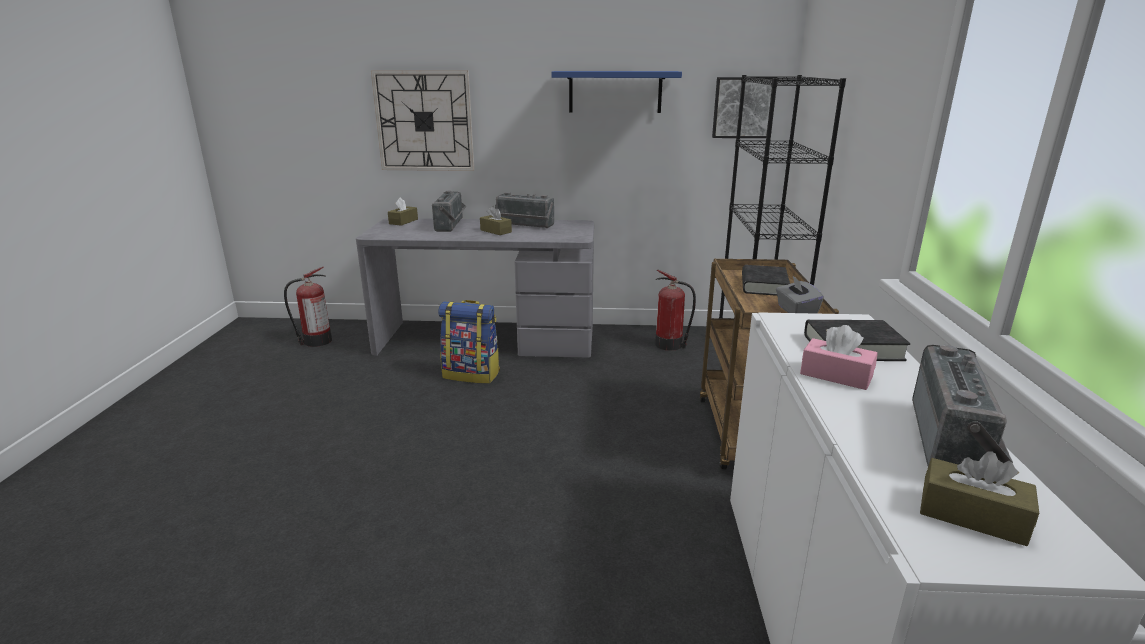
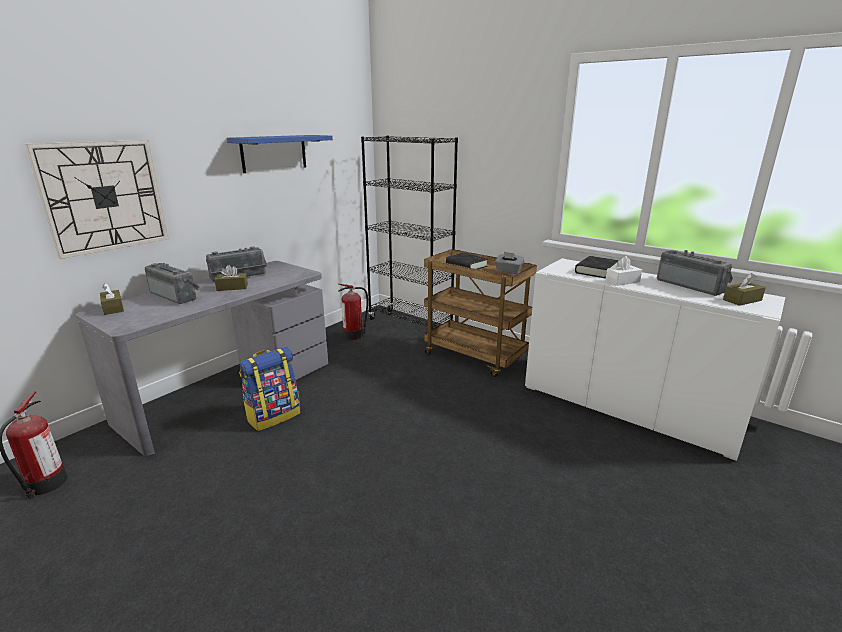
camera: 55 degrees left, 0 degrees up
(743, 107) = (350, 159): picture -> none
(836, 375) = (622, 281): pink tissue box -> white tissue box

